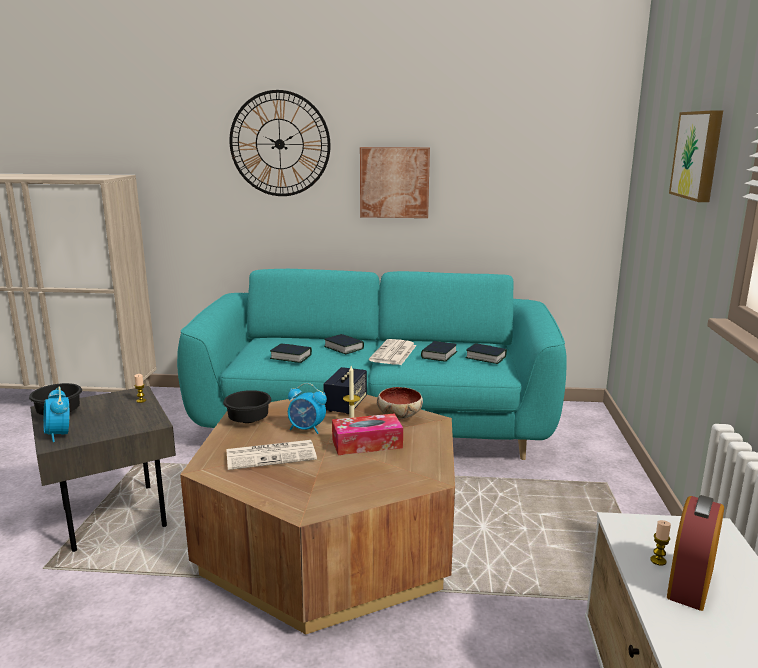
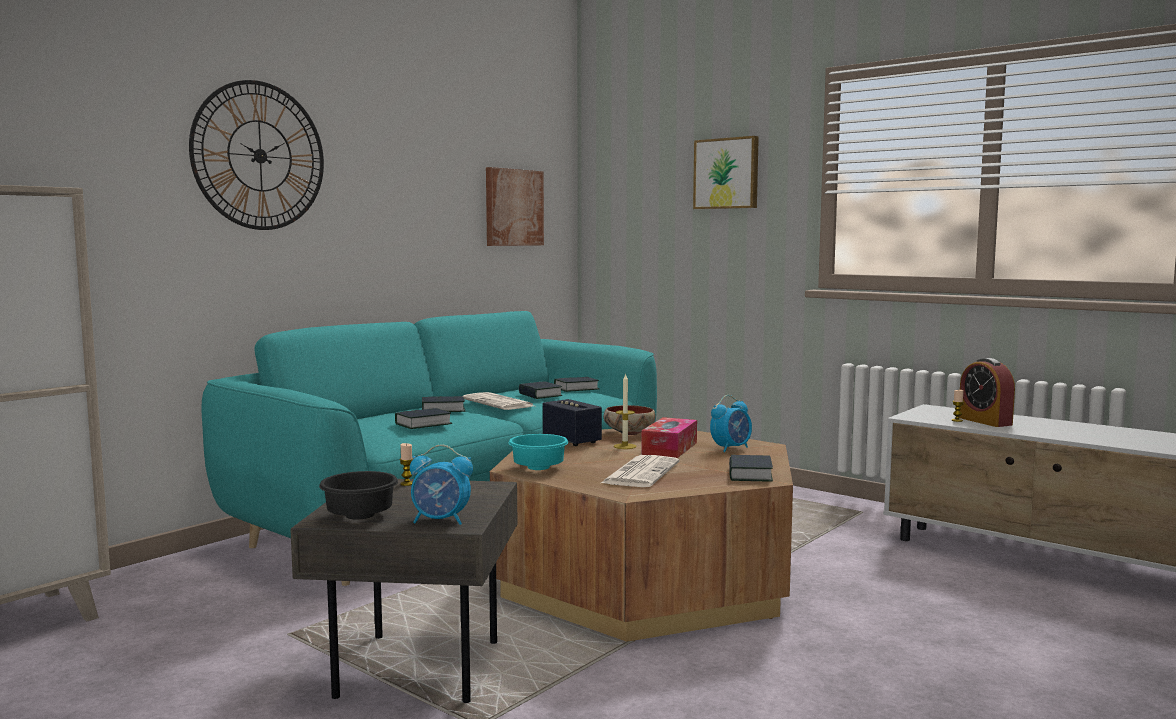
camera: 55 degrees left, 10 degrees down
(249, 419) = (537, 468): black bowl -> turquoise bowl
(307, 429) = (603, 457): alarm clock -> alarm clock (731, 448)
(312, 499) = (750, 475): none -> book
(394, 182) = (393, 212): picture -> picture (513, 207)

